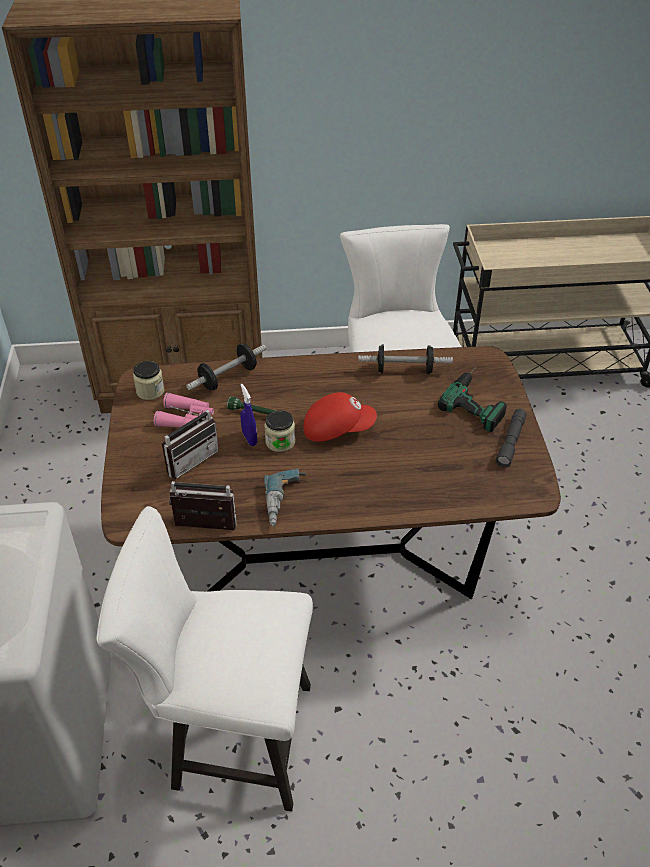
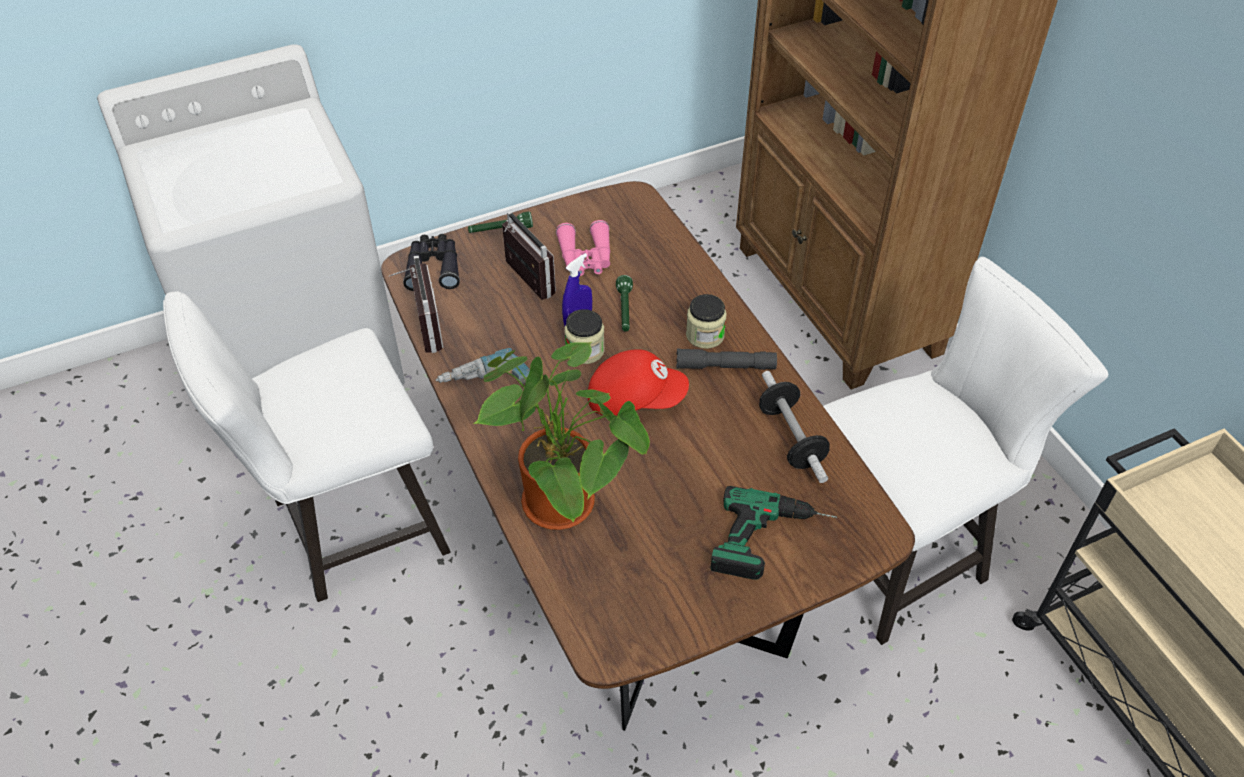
camera: 70 degrees right, 5 degrees up
(123, 458) = (500, 230): none -> green flashlight
(138, 507) = (433, 267): none -> black binoculars
(150, 391) = (617, 213): jar -> jar (705, 335)
(189, 458) = (522, 281): radio -> radio turned 150 degrees counterclockwise
(228, 377) = (676, 268): dumbbell -> none
(231, 737) = (347, 529): white chair -> white chair turned 105 degrees counterclockwise
(337, 428) = (635, 398): red cap -> red cap turned 60 degrees counterclockwise
(418, 485) = (566, 507): none -> potted plant
(511, 442) = (701, 599): grey flashlight -> grey flashlight (725, 366)

